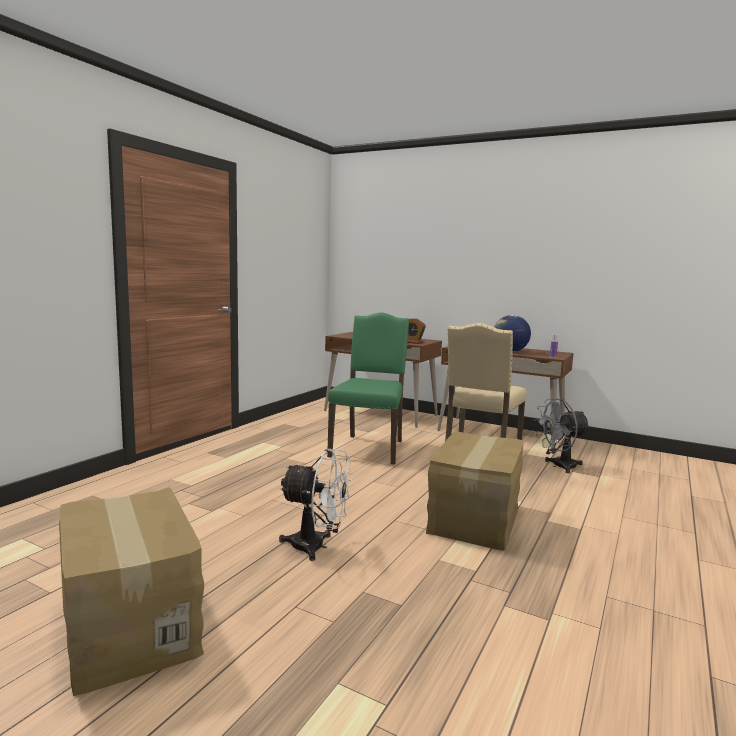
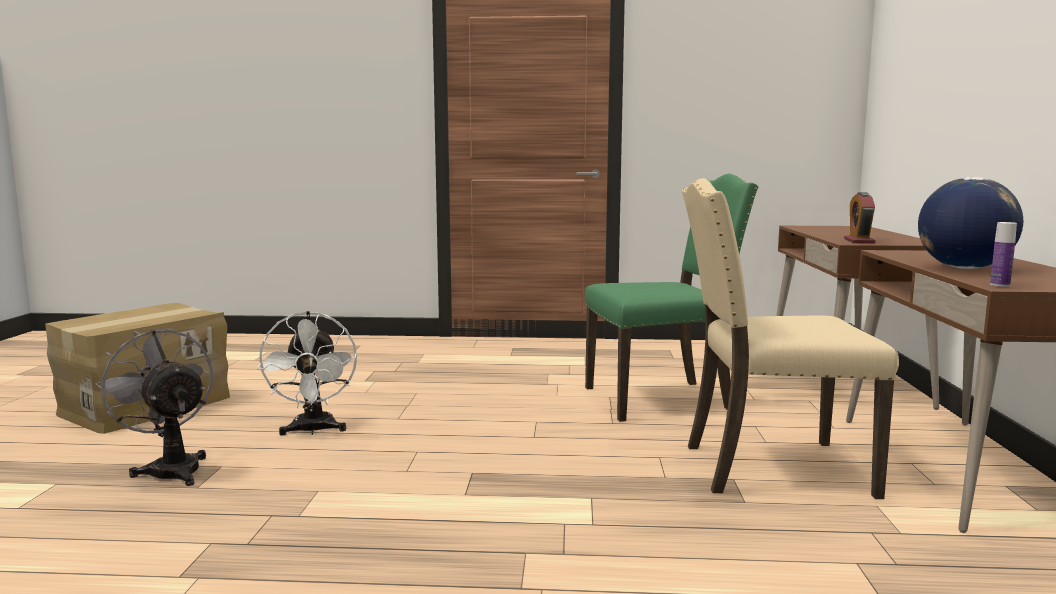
camera: 65 degrees right, 0 degrees up
(476, 519) = (471, 497): cardboard box -> none
(559, 466) = (861, 546): grey fan -> grey fan (170, 468)

